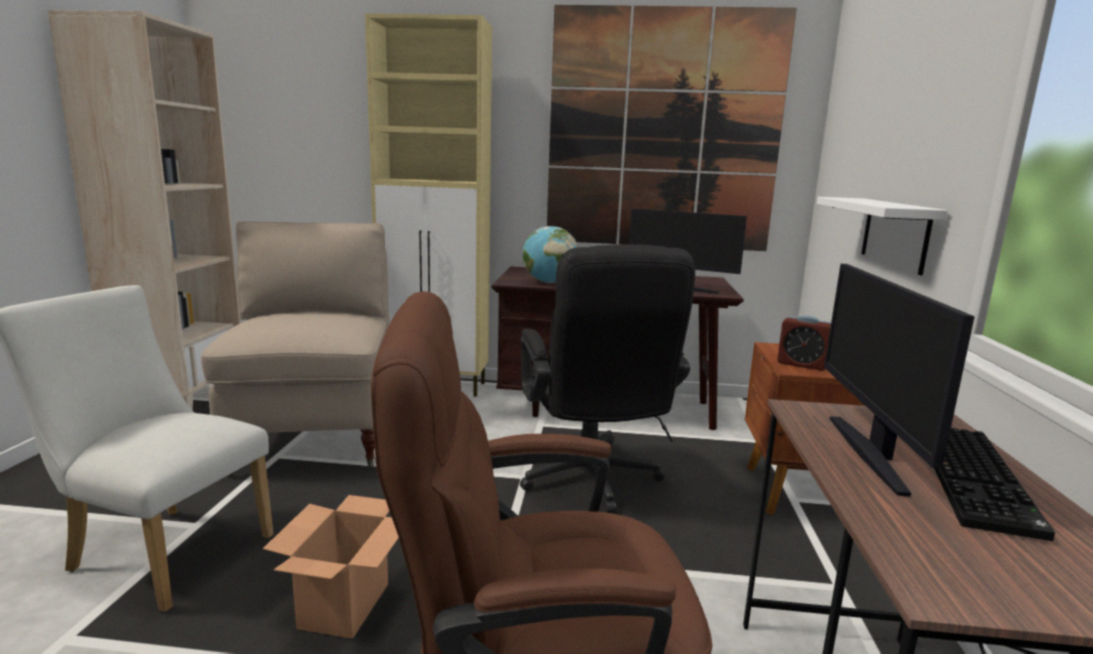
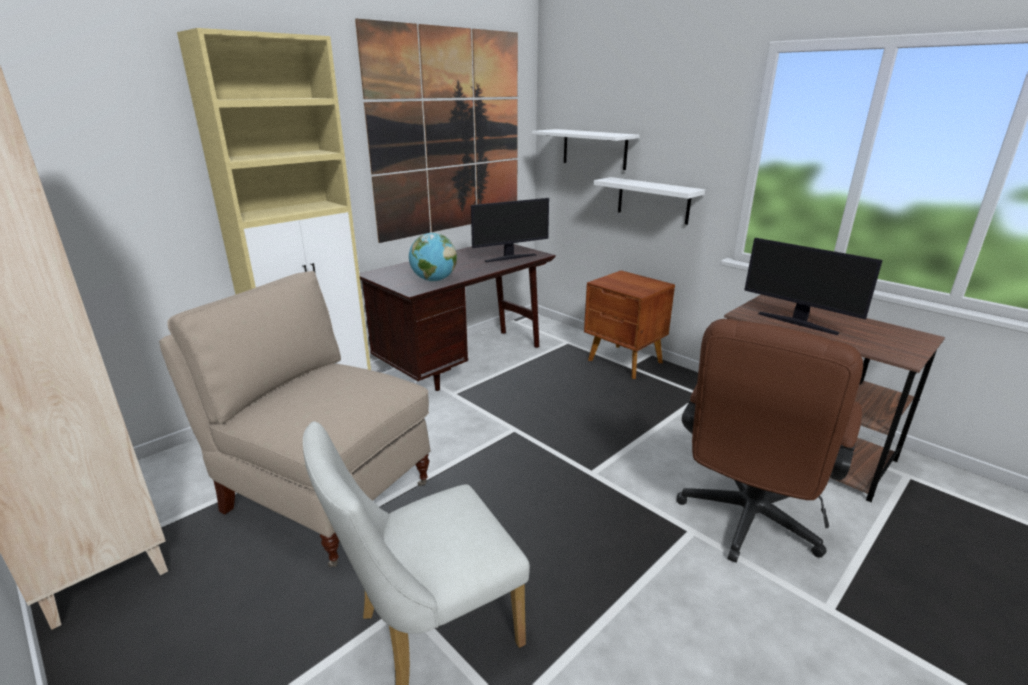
camera: 50 degrees left, 10 degrees up
(344, 604) = (588, 552): cardboard box -> none
(591, 481) = (547, 410): black office chair -> none
(801, 364) = (635, 288): alarm clock -> none
(857, 157) = (594, 149): none -> white shelf
(977, 480) = (830, 318): keyboard -> none

